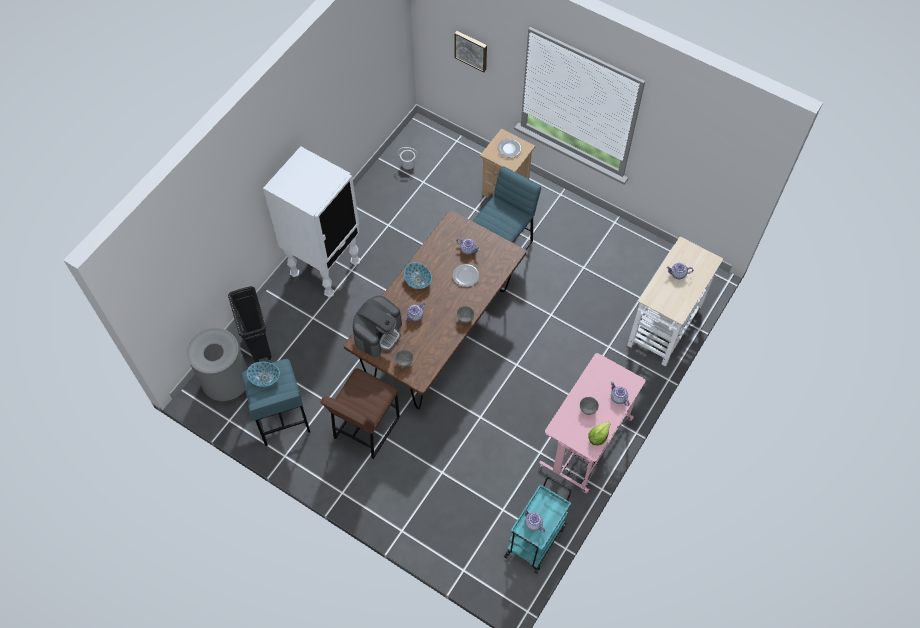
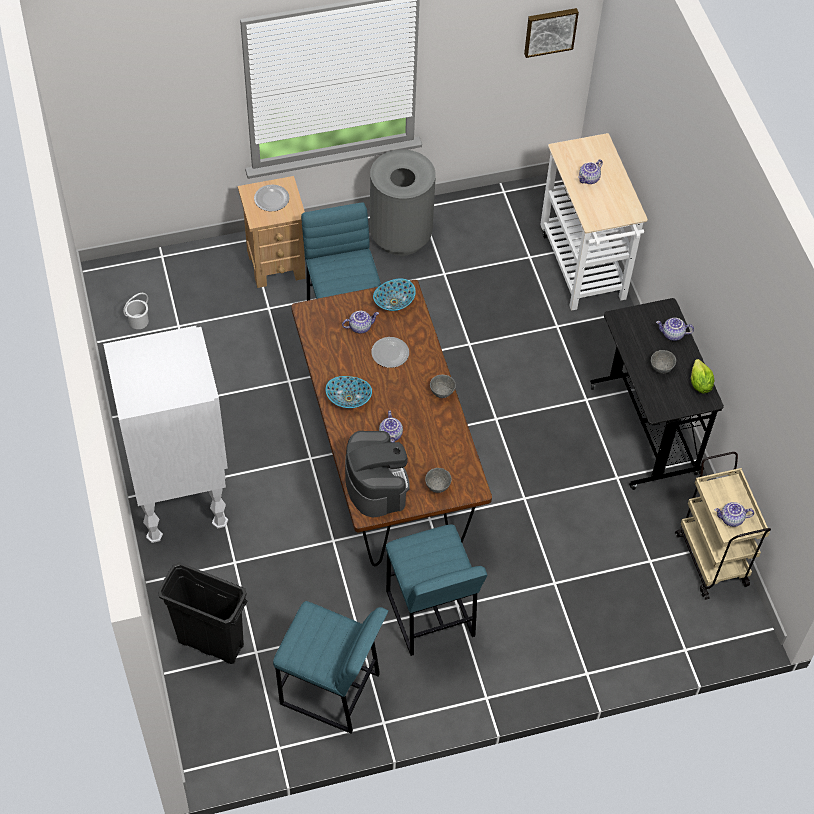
camera: 50 degrees left, 5 degrees down
(227, 383) = (226, 714): grey trash can -> grey trash can (400, 236)
(264, 378) = (308, 641): bowl -> bowl (394, 302)
(366, 429) = (431, 615): brown stool -> blue stool
(471, 50) = (156, 109): picture -> picture (550, 31)
(534, 541) = (711, 560): turquoise cart -> beige cart
(586, 442) = (644, 430): pink desk -> black desk

